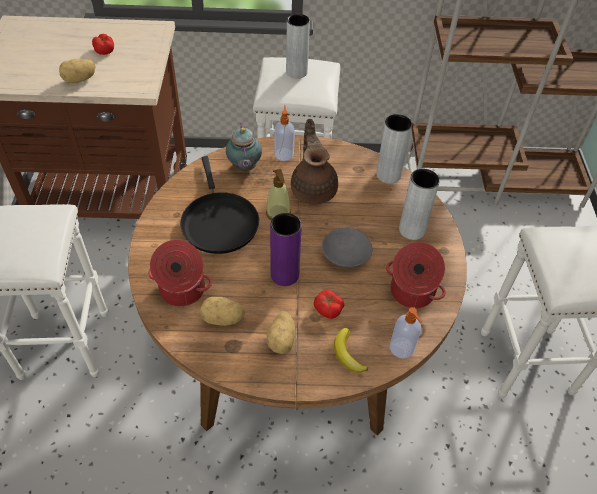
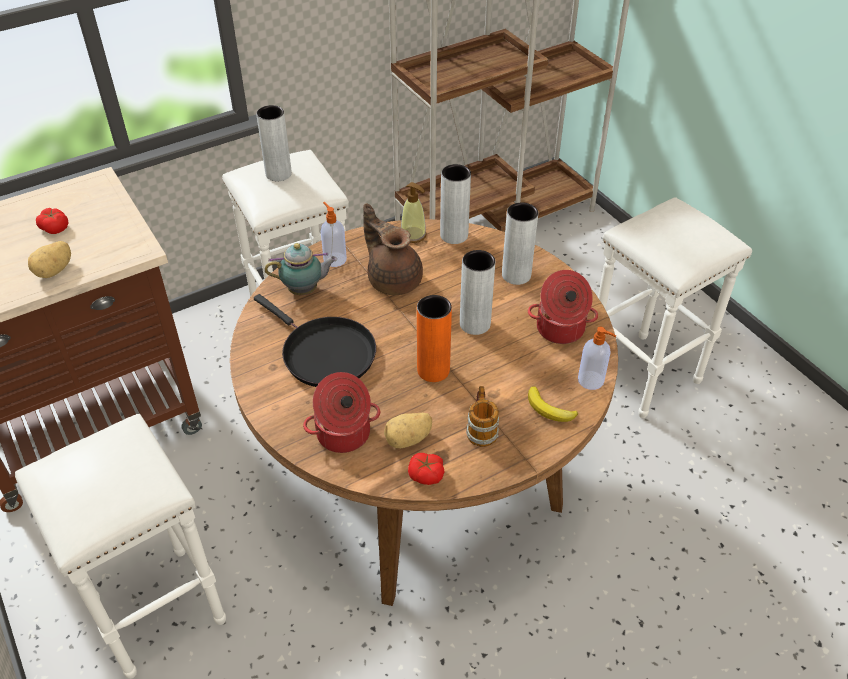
camera: 30 degrees left, 5 degrees down
(244, 168) = (305, 290): teapot -> teapot turned 60 degrees counterclockwise
(278, 213) = (378, 318): soap dispenser -> soap dispenser (413, 235)
(282, 340) = (481, 429): potato -> mug
(284, 275) = (433, 370): purple vase -> orange vase
(328, 309) = (499, 380): tomato -> tomato (426, 475)
(346, 254) = (475, 324): grey bowl -> grey vase

